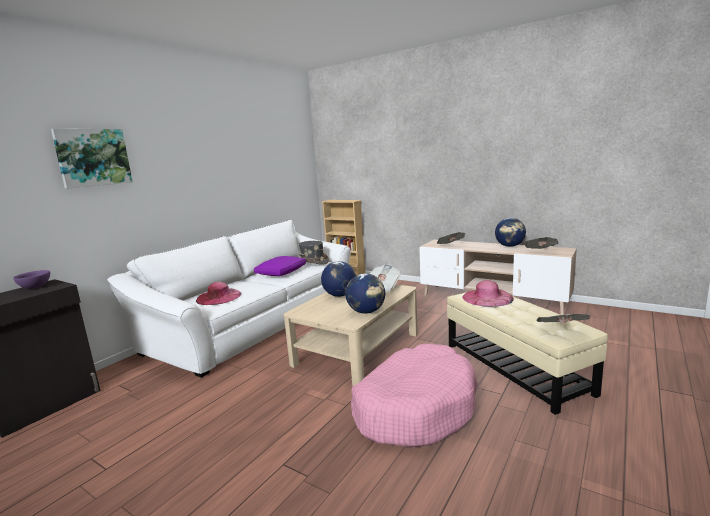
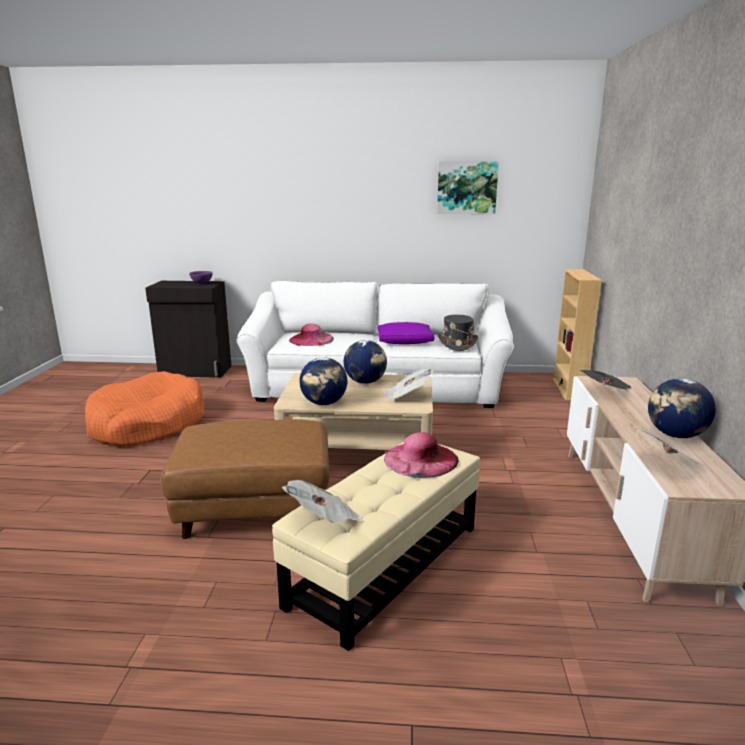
camera: 60 degrees right, 5 degrees up
(93, 157) = (269, 184): picture -> picture (467, 188)
(154, 458) = (147, 424): none -> orange dog bed
(415, 407) = (253, 509): pink dog bed -> brown ottoman

